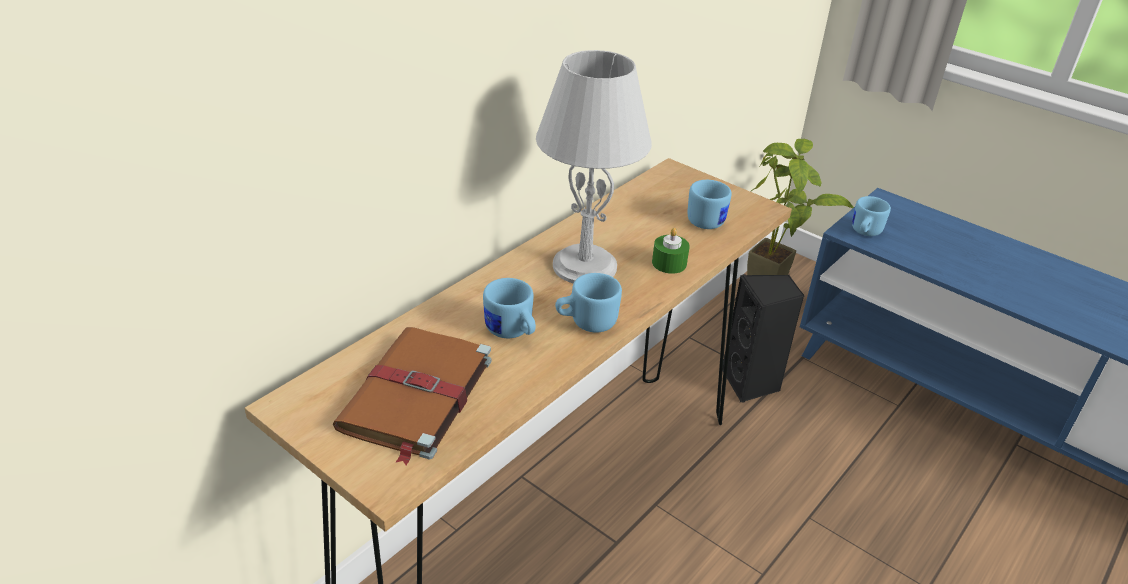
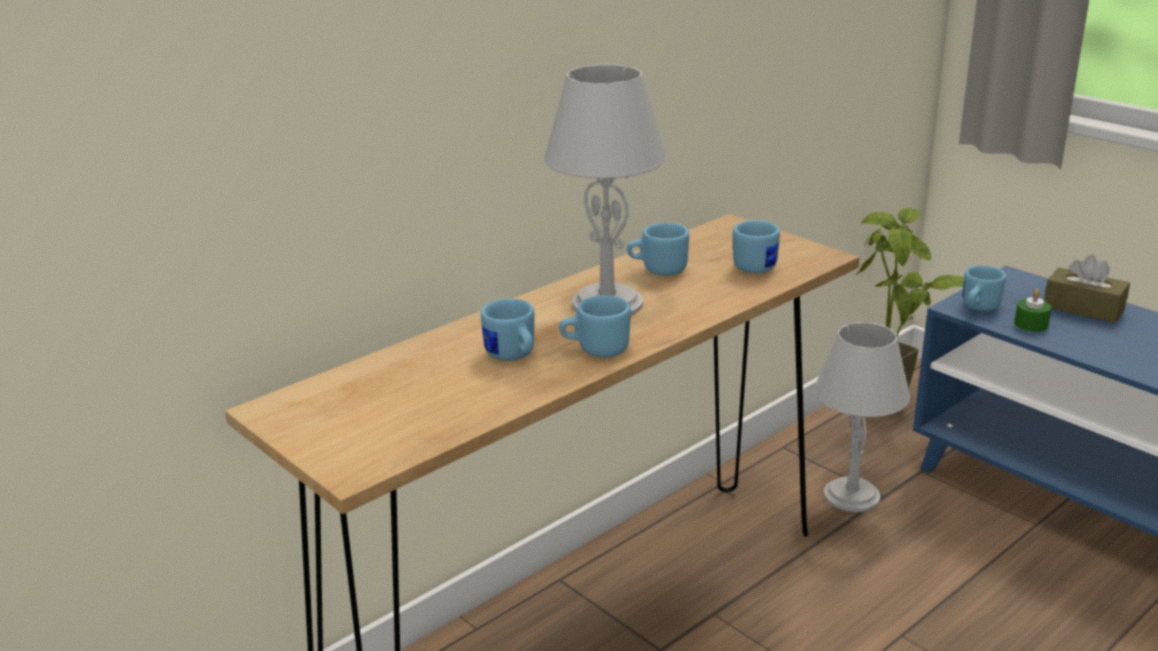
camera: 10 degrees right, 10 degrees down
(416, 396) = (398, 405): brown book -> none
(620, 225) = (657, 270): none -> blue mug
(669, 263) = (702, 302): green candle -> green candle (1031, 324)
(751, 383) = (852, 496): black speaker -> grey table lamp
(947, 232) = (1083, 308): none -> brown tissue box

